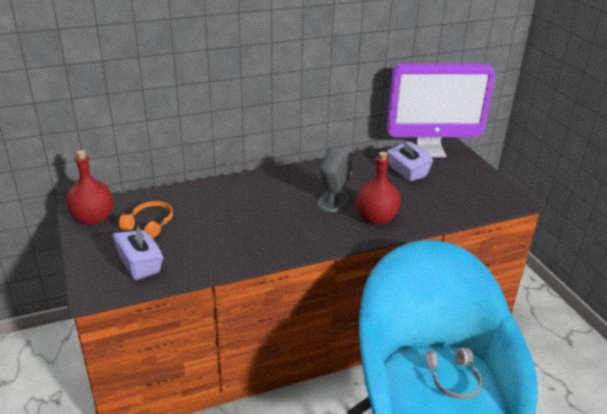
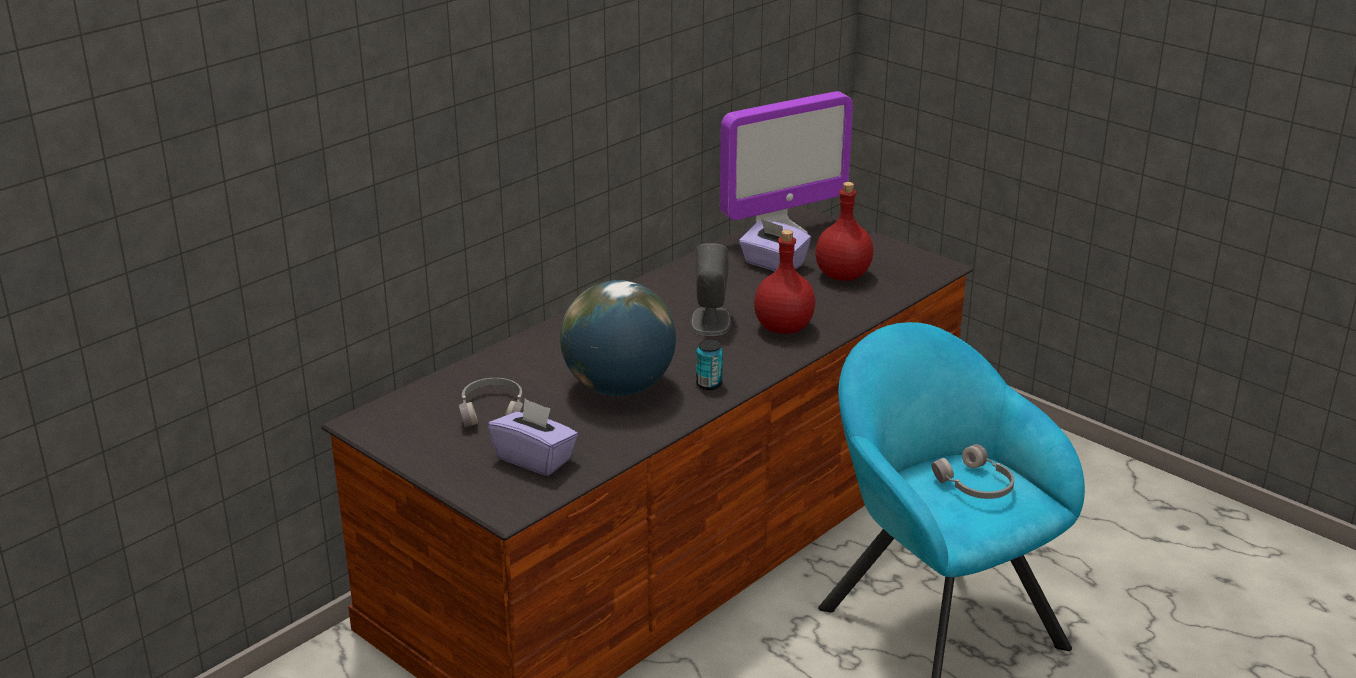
camera: 25 degrees left, 5 degrees down
(94, 218) = (404, 426): red bottle -> red bottle (843, 275)
(151, 223) = (493, 411): orange headphones -> grey headphones
(237, 231) = (620, 388): none -> globe
(293, 245) = (709, 384): none -> can

